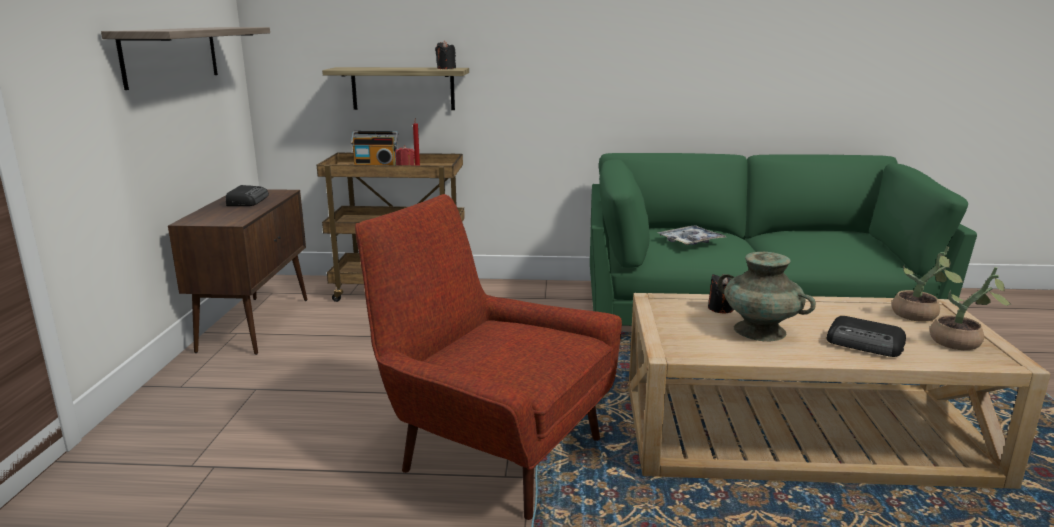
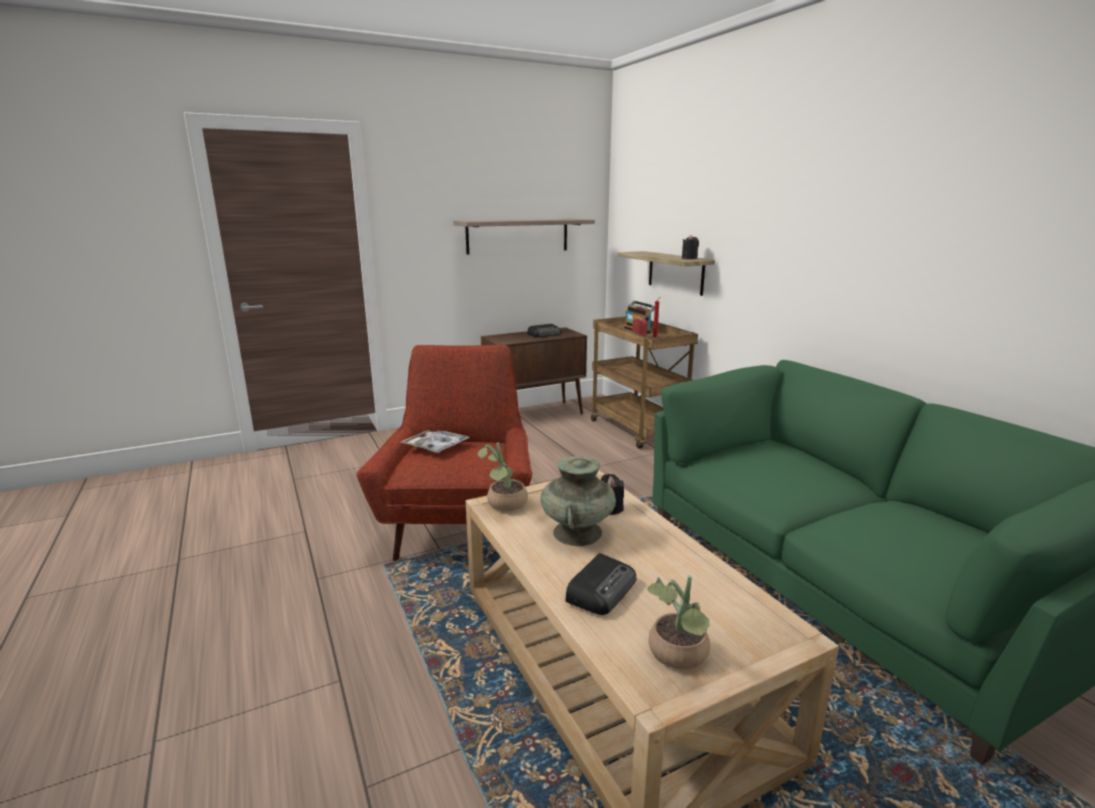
camera: 60 degrees right, 0 degrees up
(690, 241) = (768, 466): tray -> tray (435, 446)
(866, 343) = (602, 589): radio -> radio turned 150 degrees counterclockwise
(919, 316) = (735, 622): potted plant -> potted plant (504, 505)

